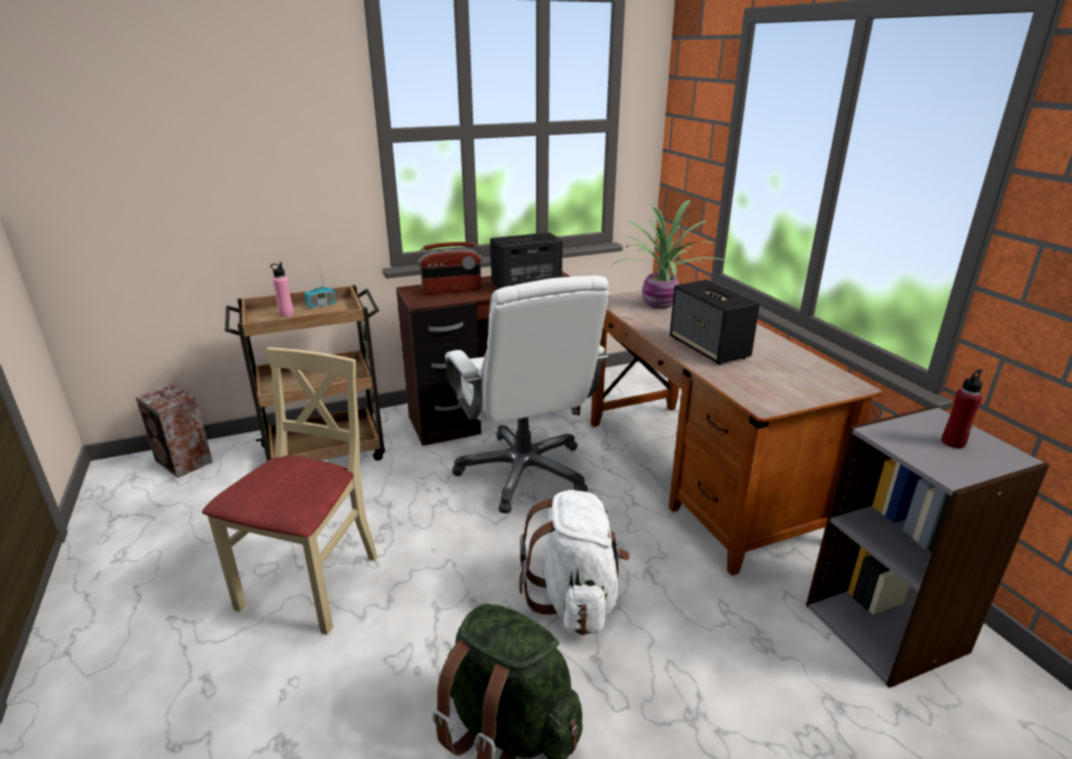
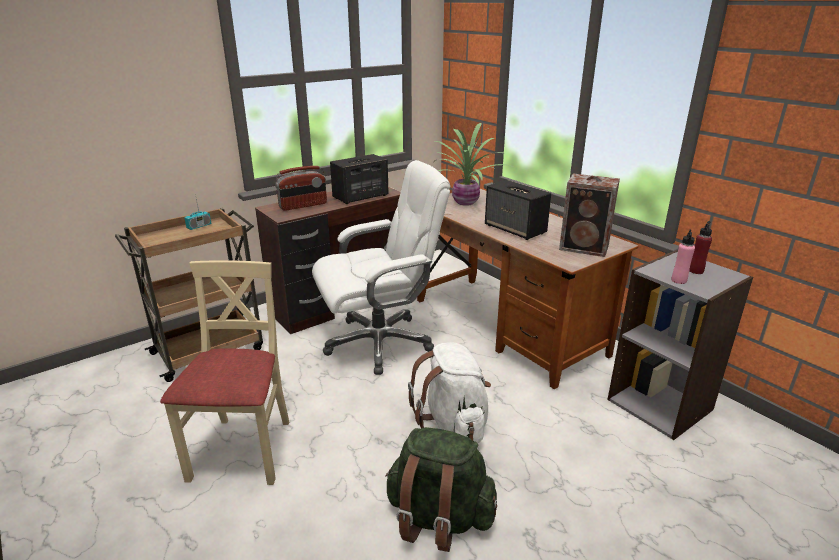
camera: 15 degrees left, 0 degrees up
(184, 462) = (81, 377): speaker -> speaker (585, 247)
(286, 314) = (172, 236): pink bottle -> pink bottle (678, 280)
(524, 472) = (380, 342): white office chair -> white office chair turned 75 degrees counterclockwise

